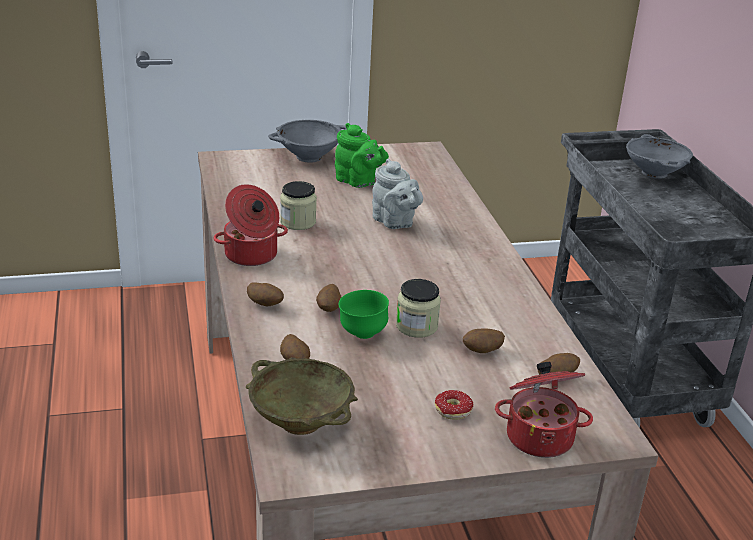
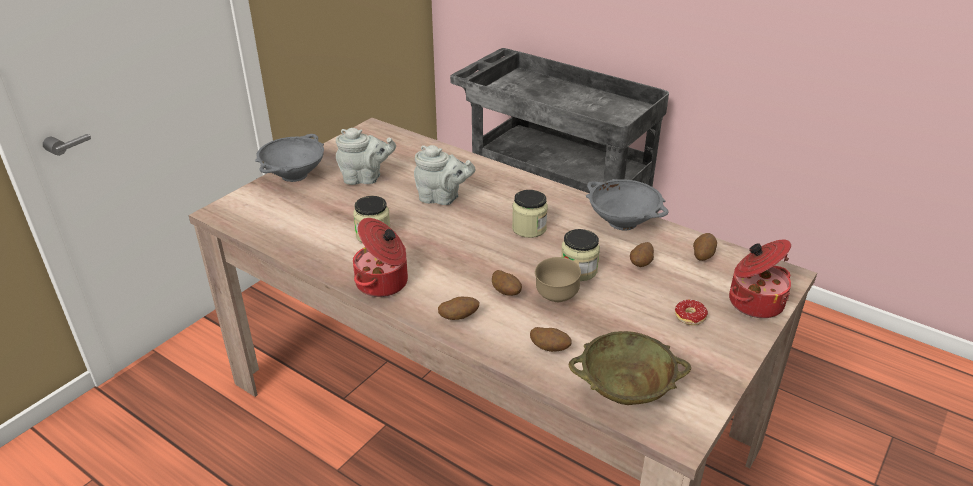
camera: 40 degrees left, 5 degrees up
(358, 182) = (365, 178): green teapot -> grey teapot
(362, 334) = (556, 298): green bowl -> brown bowl
(429, 277) = (529, 228): none -> jar
(654, 173) = (528, 82): grey bowl -> grey bowl (622, 222)

